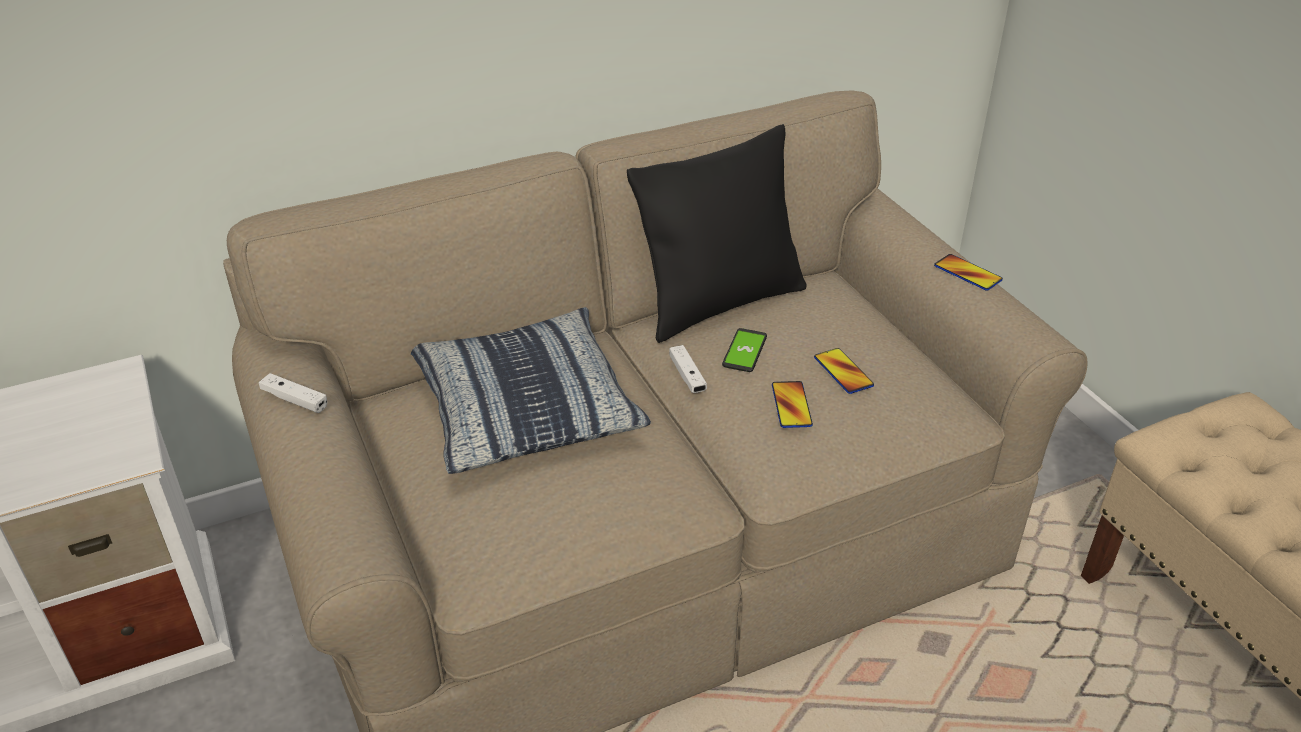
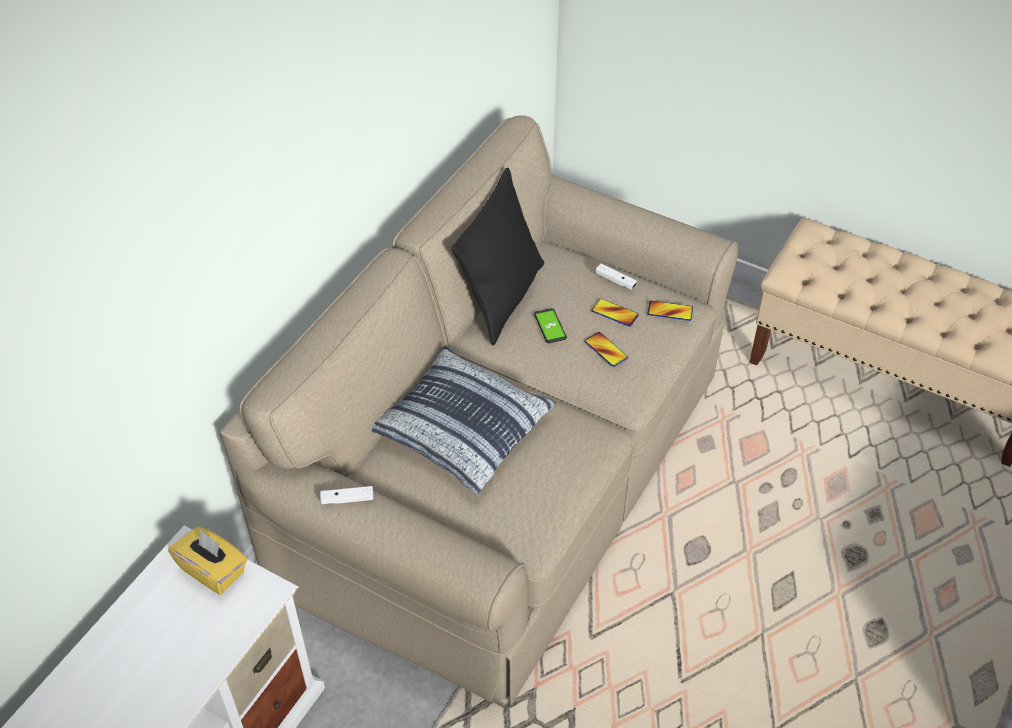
camera: 35 degrees left, 10 degrees up
(110, 409) = (213, 570): none -> yellow tissue box
(687, 376) = (530, 359): white game controller -> white game controller (615, 281)
(967, 273) = (643, 216): phone -> phone (670, 311)

